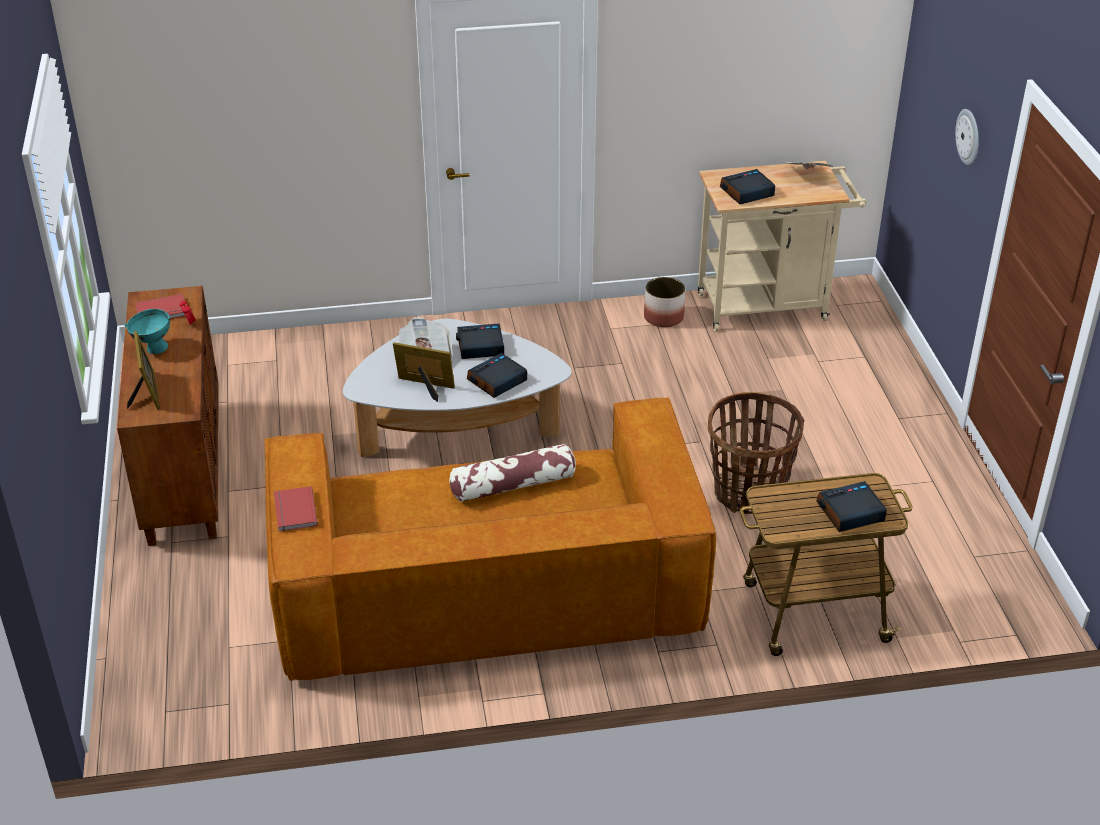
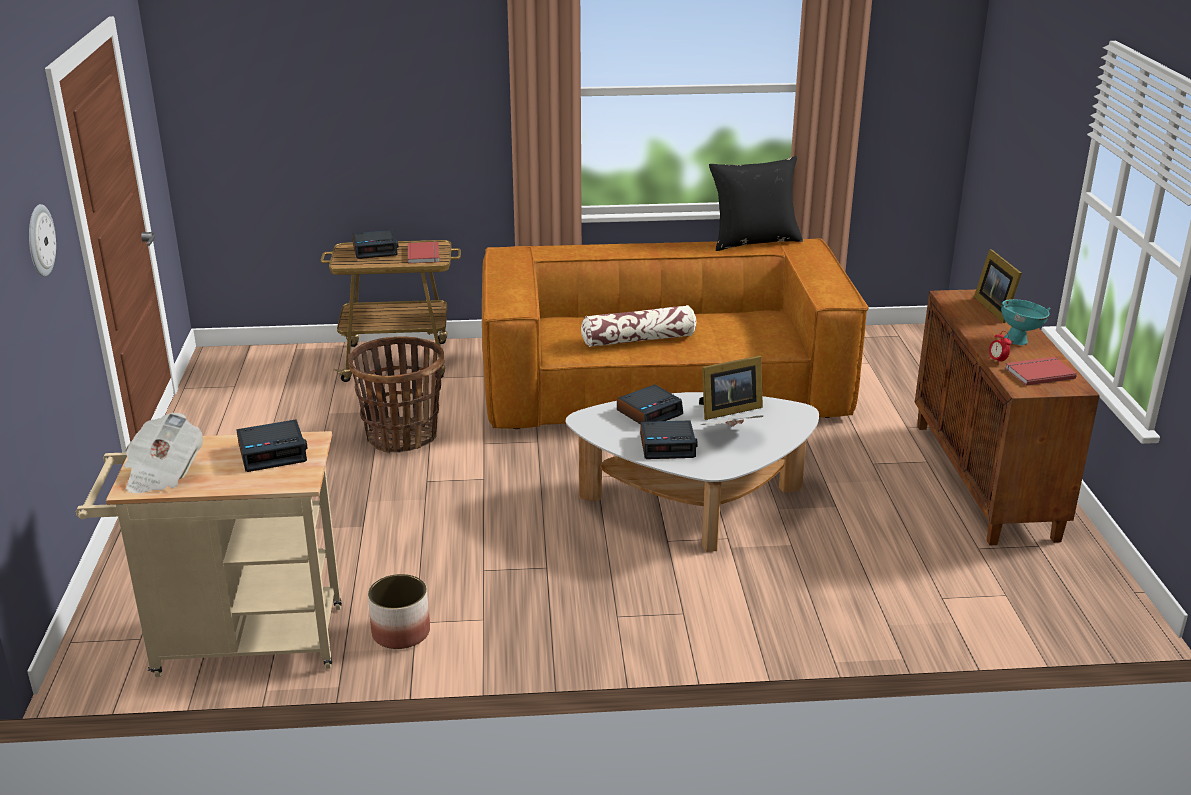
camera: 175 degrees left, 10 degrees down
(293, 511) = (821, 265): red book -> red book (425, 254)
(366, 567) = (754, 241): none -> black pillow
(425, 387) = (727, 410): picture frame -> picture frame turned 45 degrees counterclockwise

